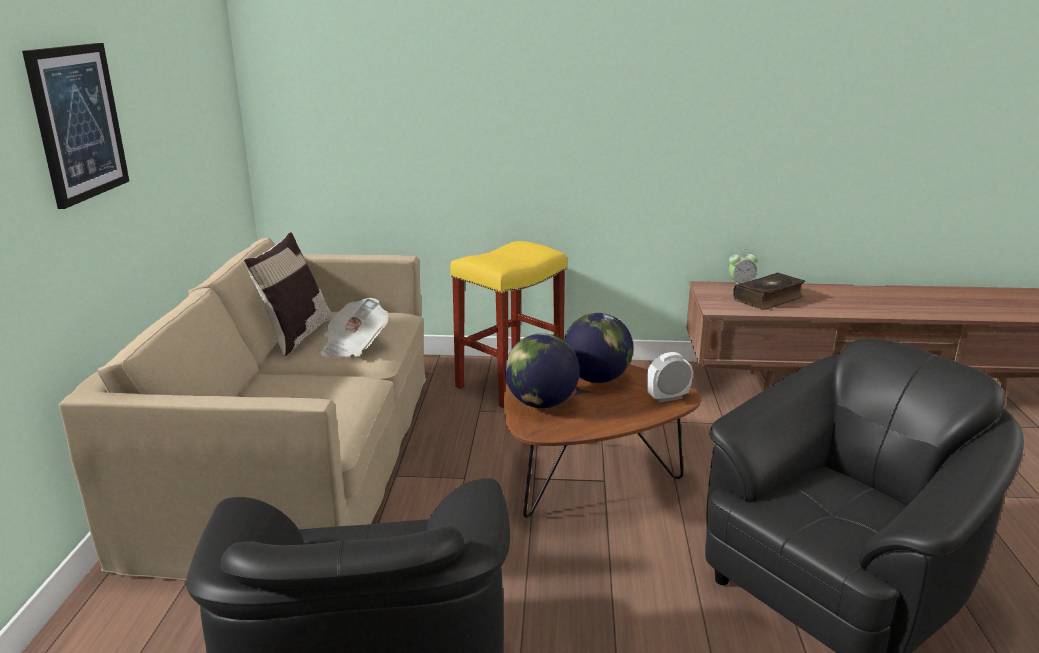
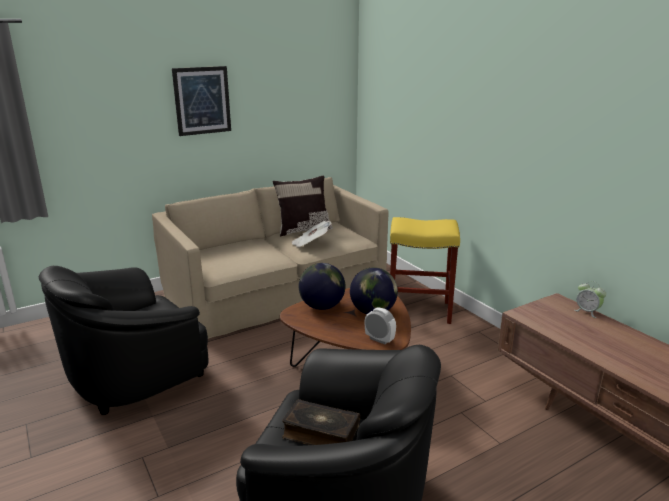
camera: 55 degrees right, 0 degrees up
(769, 299) = (580, 328): book -> book (320, 433)

